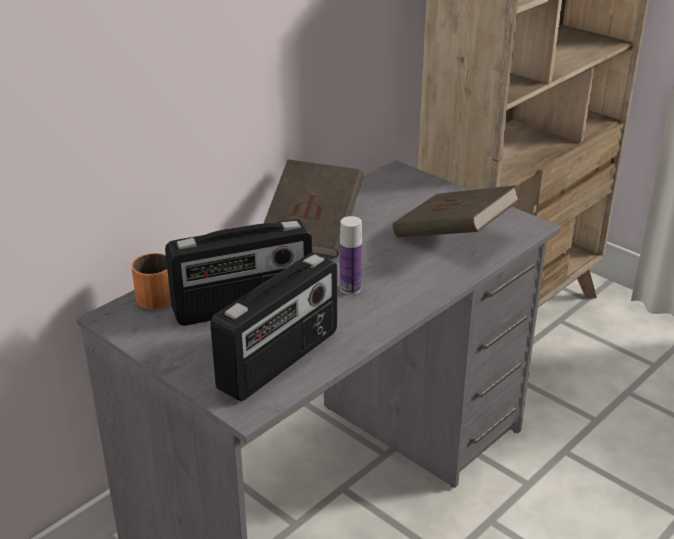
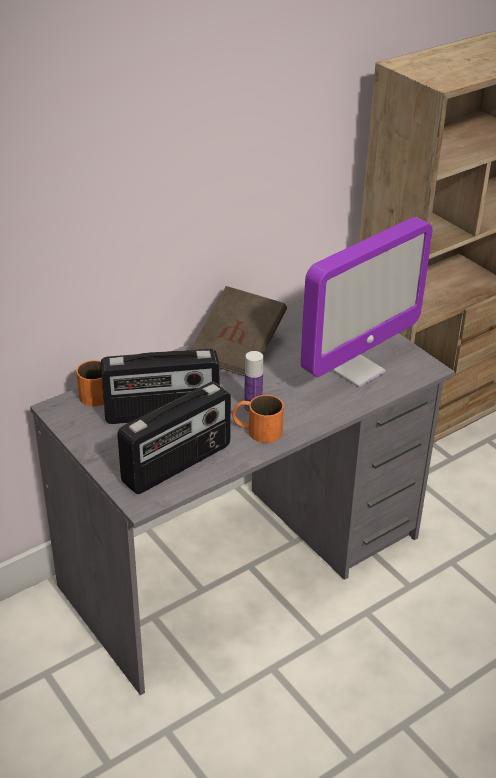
camera: 10 degrees right, 5 degrees up
(363, 311) = (256, 430): none -> orange mug
(453, 236) = (356, 370): brown book -> monitor

